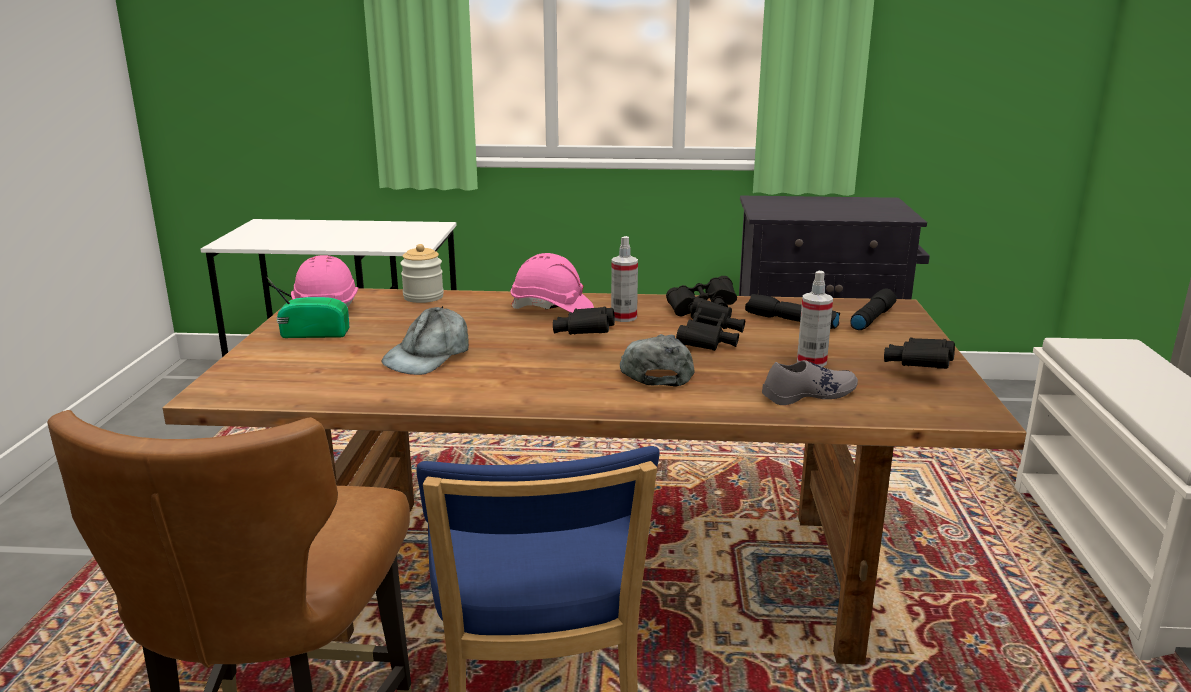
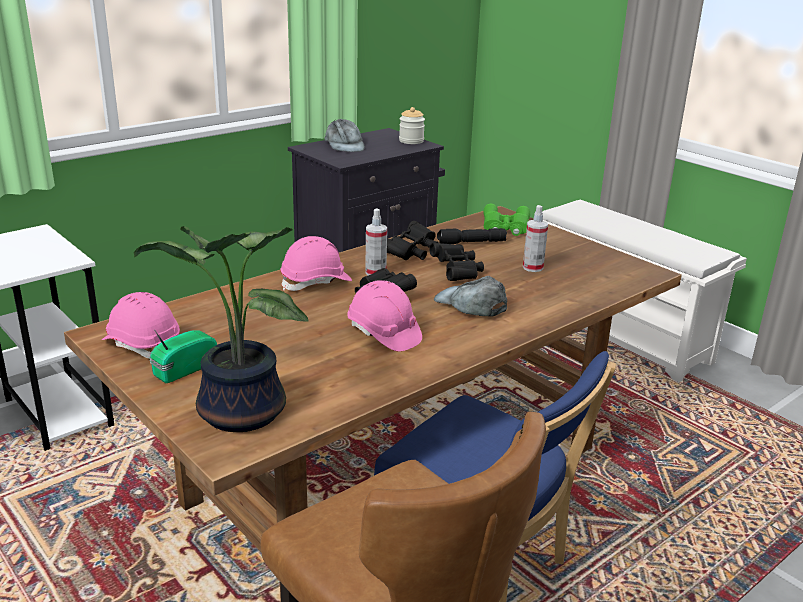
camera: 45 degrees left, 5 degrees up
(274, 374) = (236, 414): none -> potted plant
(423, 297) = (197, 305): jar -> jar (411, 141)
(429, 355) = (315, 351): grey cap -> grey cap (344, 145)
(512, 363) = (383, 334): none -> pink hard hat
(808, 394) = (570, 289): grey shoe -> none
(871, 318) = (505, 227): black flashlight -> green binoculars
(918, 369) = (583, 253): black binoculars -> none

